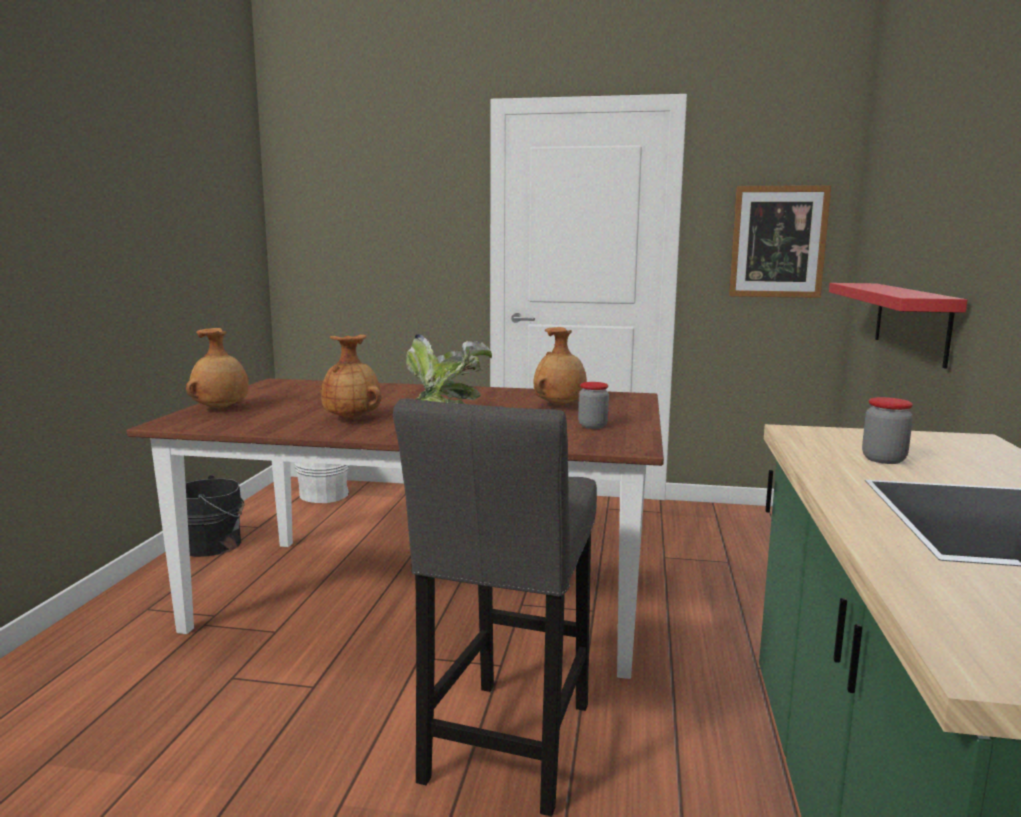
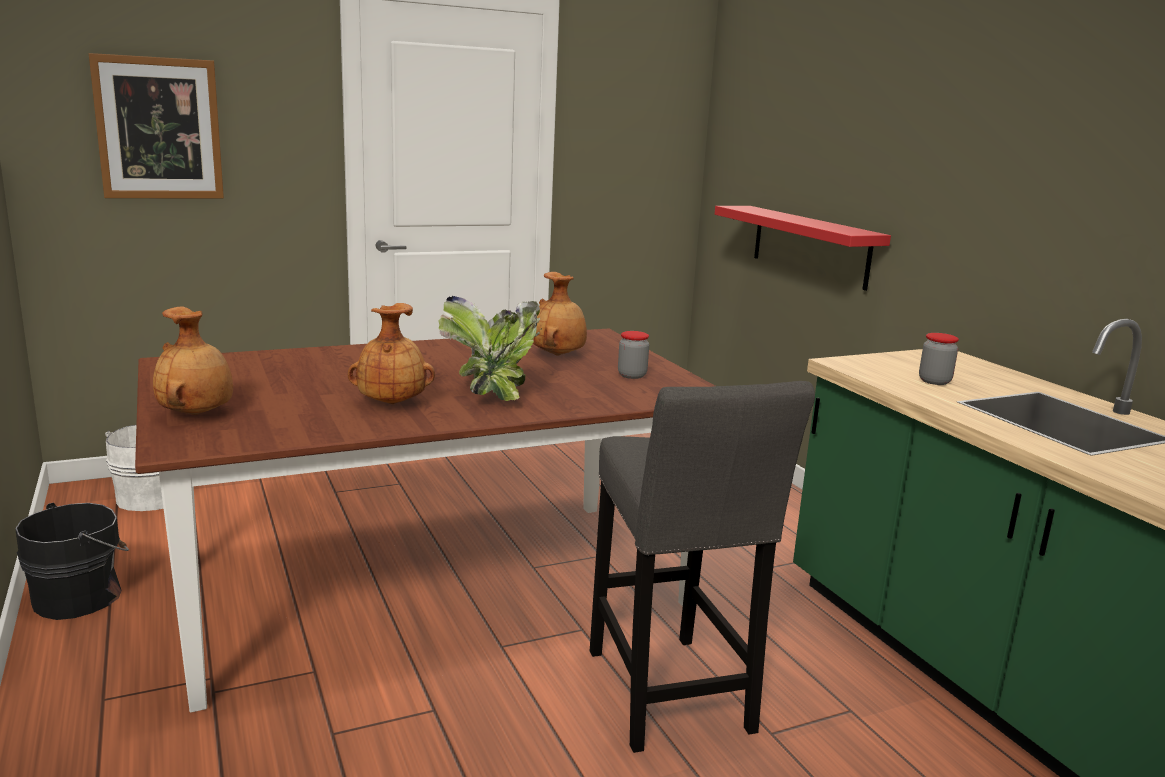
camera: 35 degrees left, 5 degrees up
(778, 242) = (643, 159): picture -> picture (159, 129)

